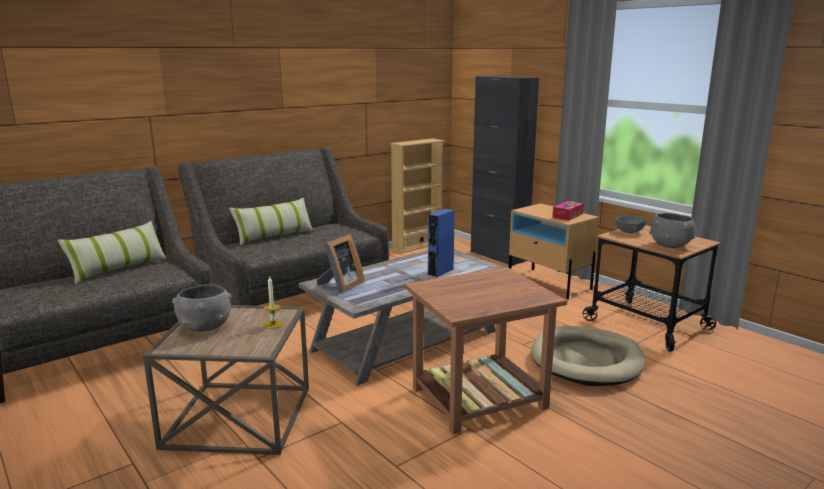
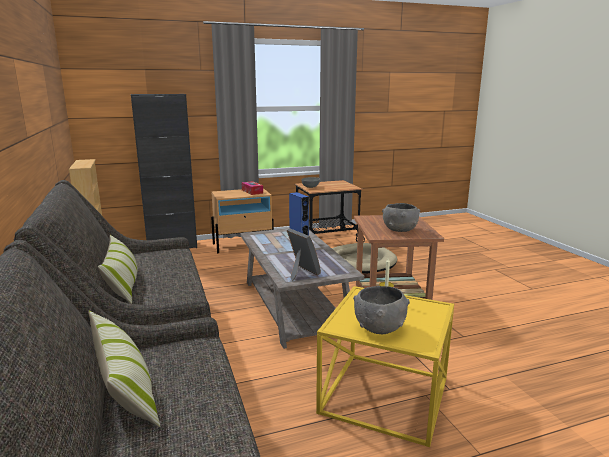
camera: 70 degrees left, 0 degrees up
(239, 417) = (386, 395): brown side table -> yellow side table
(670, 245) = (341, 186): grey bowl -> grey bowl (399, 230)

